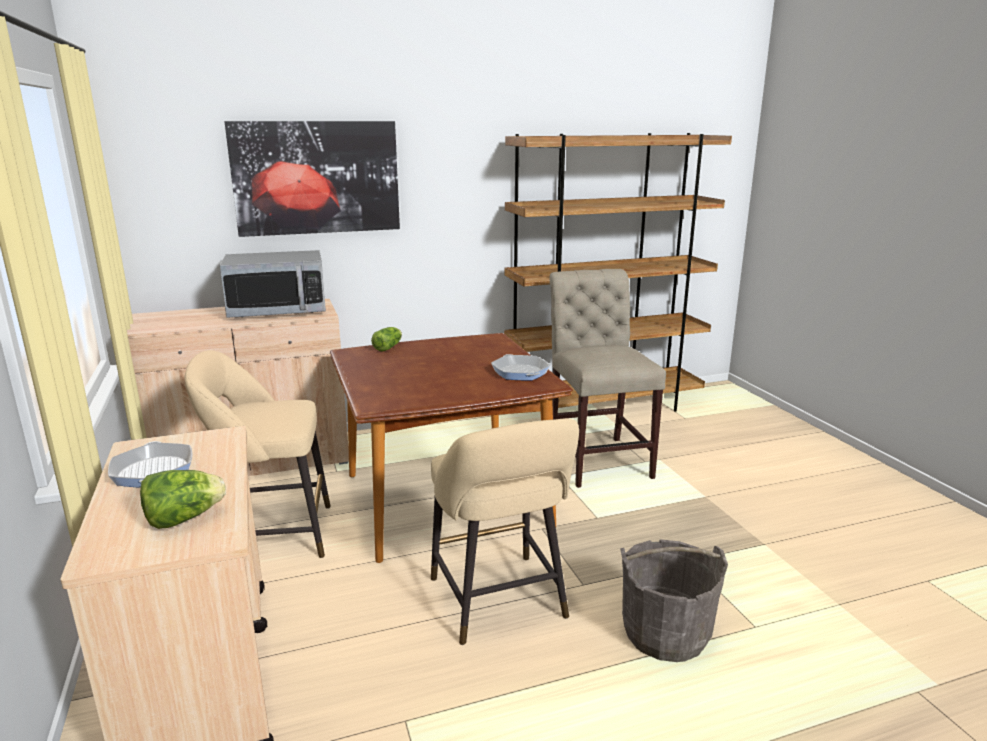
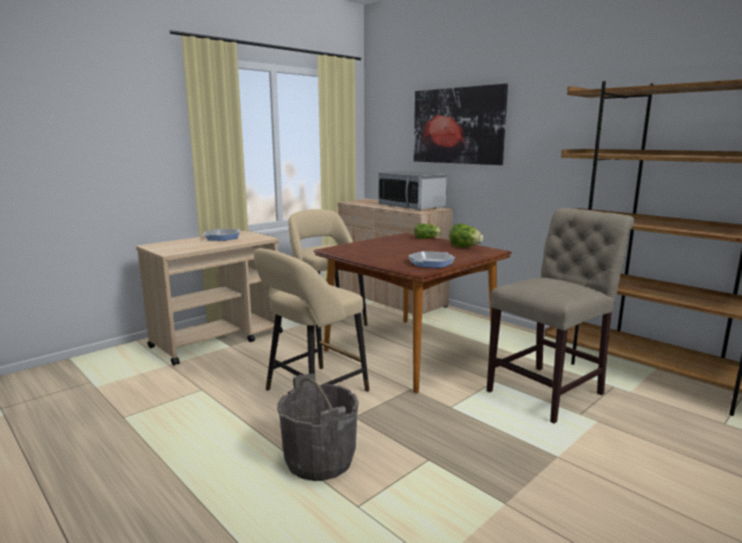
camera: 65 degrees right, 5 degrees down
(184, 519) = (183, 247): lettuce -> lettuce (464, 247)

